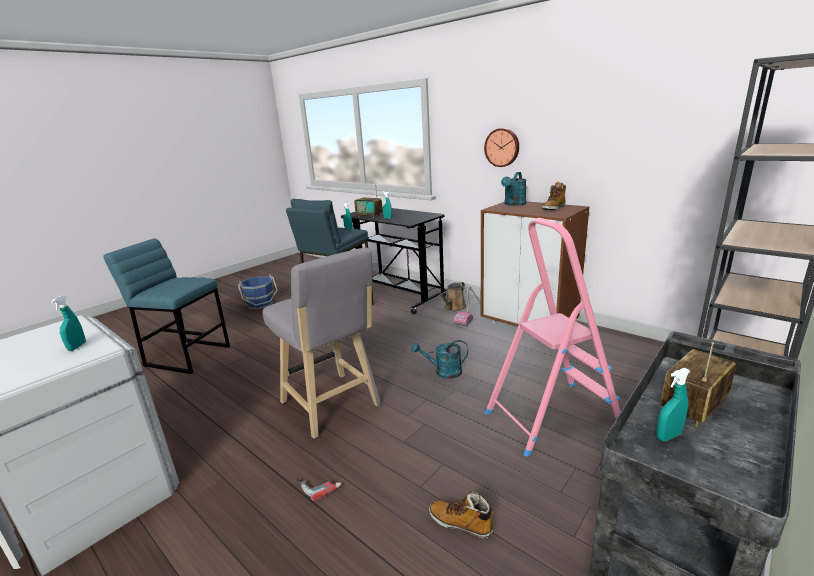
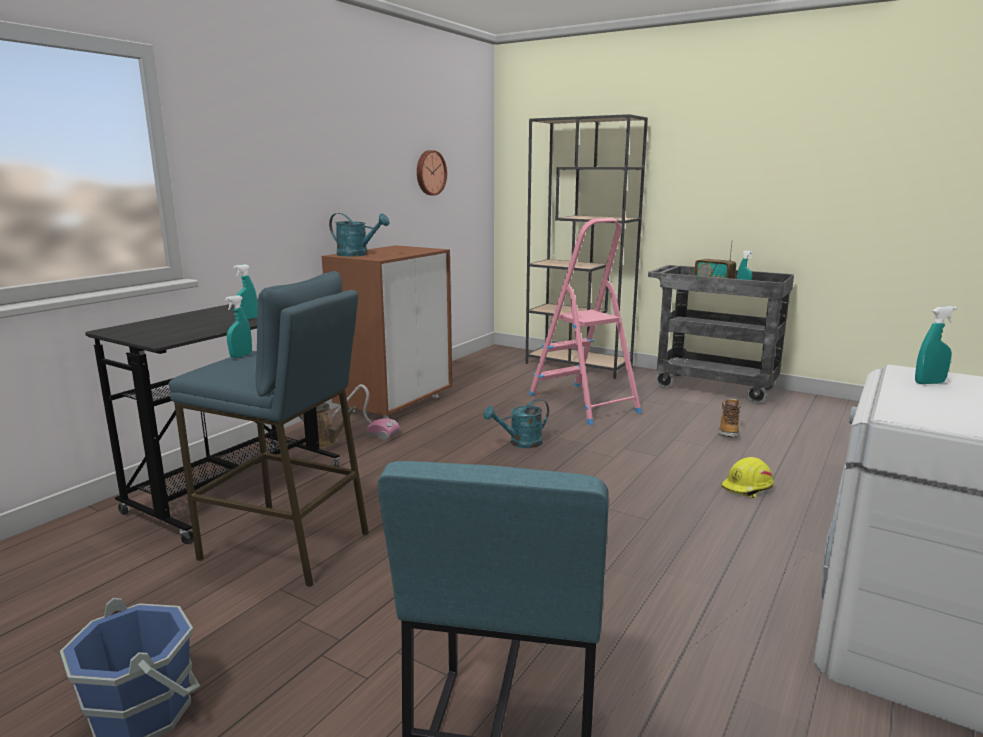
camera: 100 degrees left, 5 degrees down
(317, 485) = (747, 488): power drill -> yellow hard hat
(332, 406) = (621, 500): grey stool -> none
(369, 216) = (206, 329): radio -> none
(443, 372) = (520, 443): turquoise watering can -> turquoise watering can turned 75 degrees clockwise
(502, 147) = (297, 181): wall clock -> wall clock (430, 173)
(553, 208) = (398, 249): boot -> none

